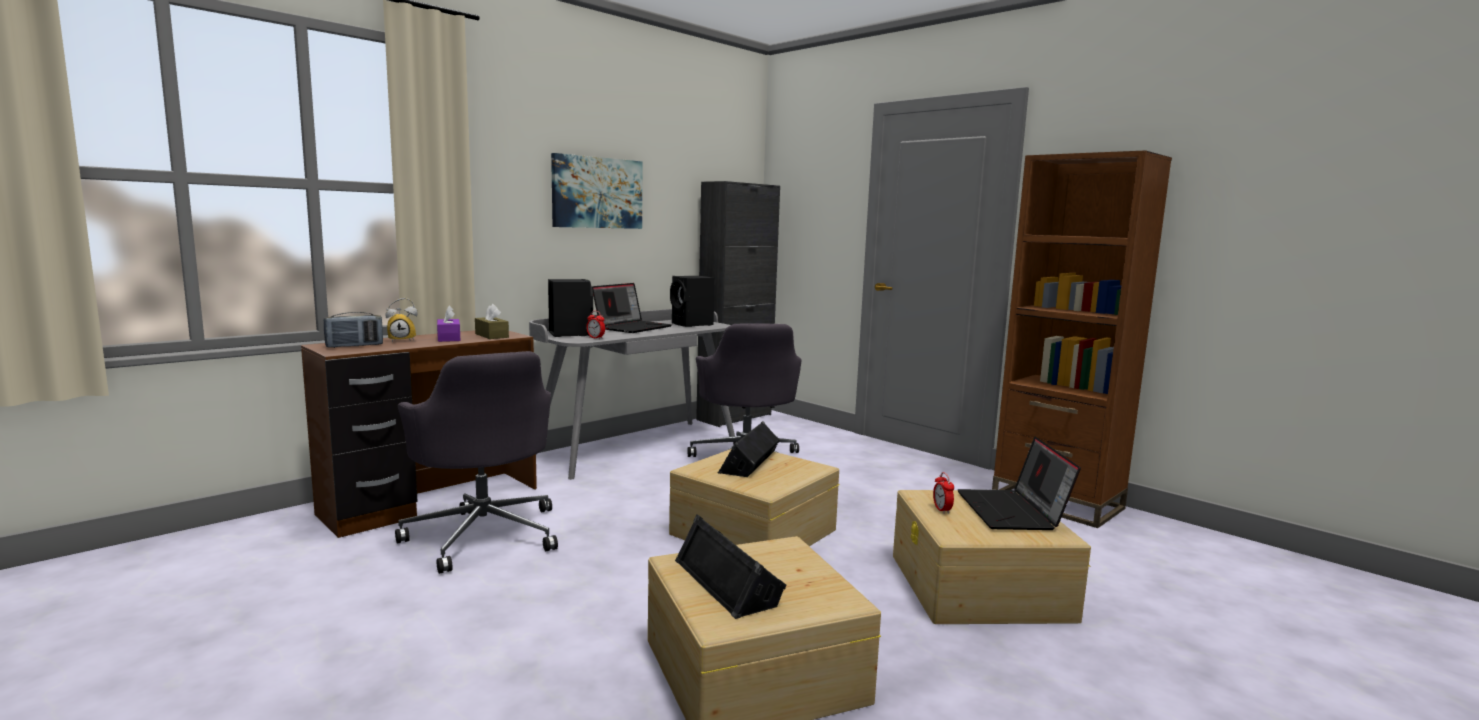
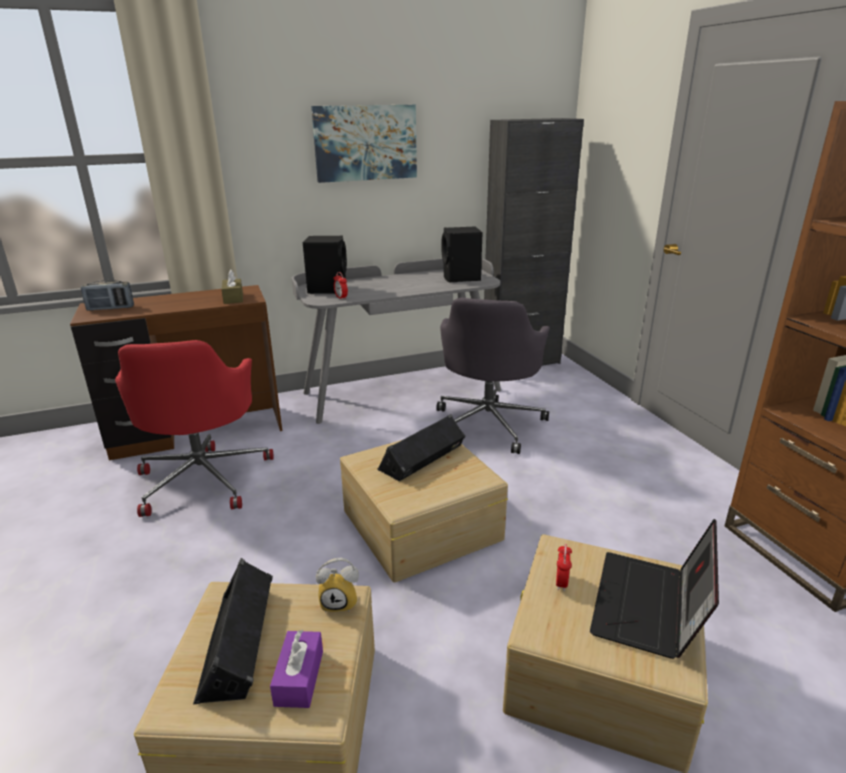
camera: 25 degrees right, 15 degrees up
(403, 340) = (156, 301): alarm clock -> alarm clock (340, 602)
(449, 338) = (195, 300): purple tissue box -> purple tissue box (299, 678)
(484, 534) = (204, 478): grey office chair -> red office chair
(632, 327) = (397, 281): laptop -> none

